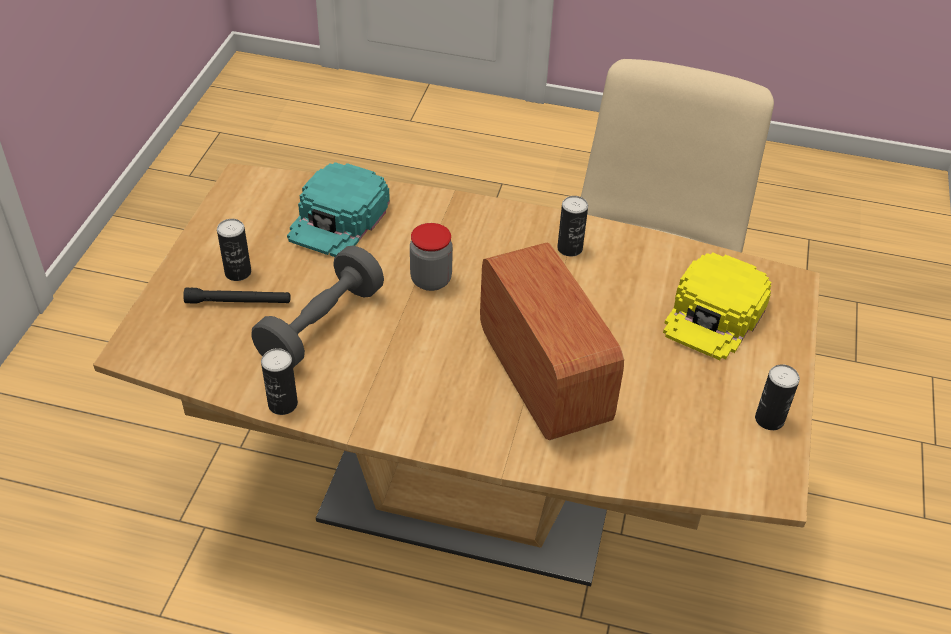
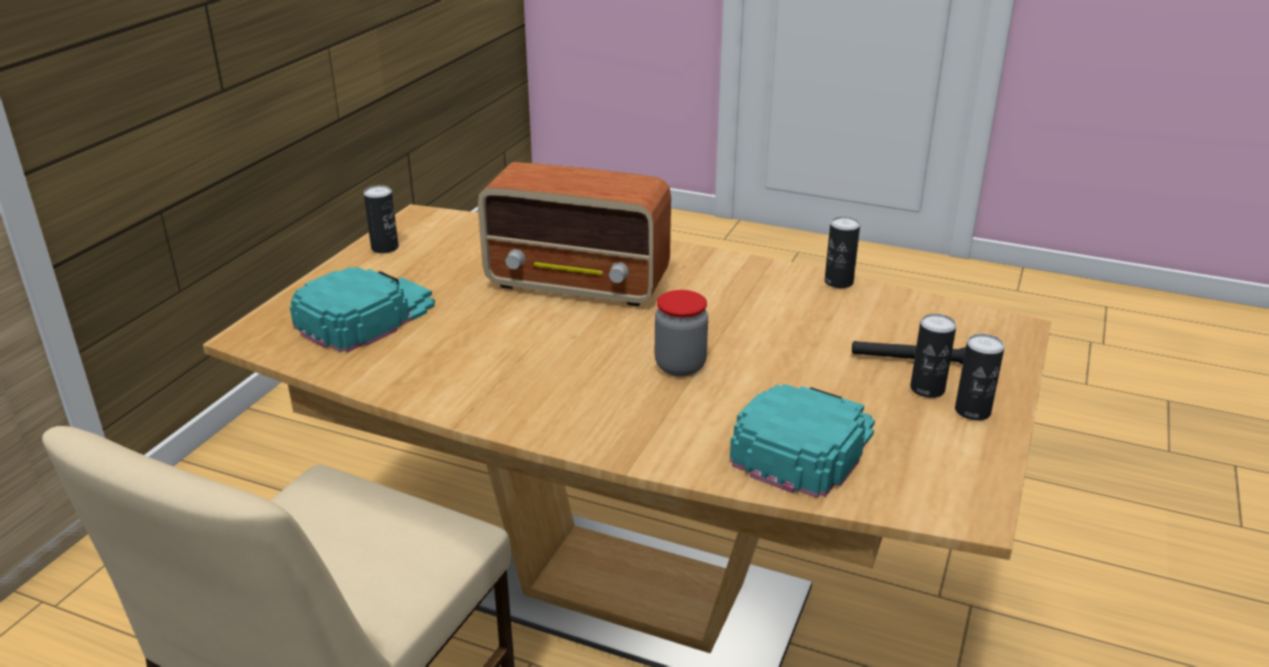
camera: 170 degrees left, 15 degrees down
(321, 325) = (810, 334): grey dumbbell -> none
(542, 376) = (579, 284): radio -> radio turned 60 degrees counterclockwise
(569, 248) = (491, 387): can -> can (972, 411)
(715, 315) = (365, 316): yellow cap -> turquoise cap

